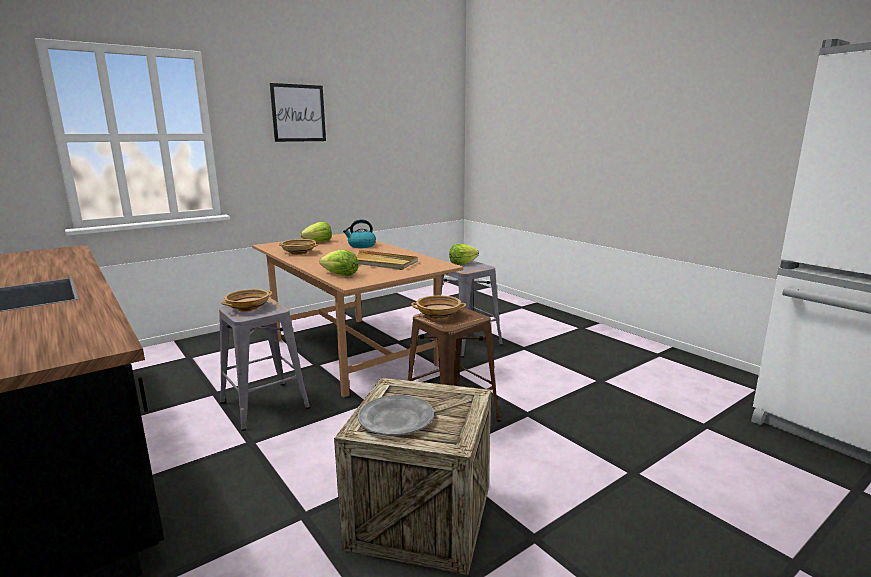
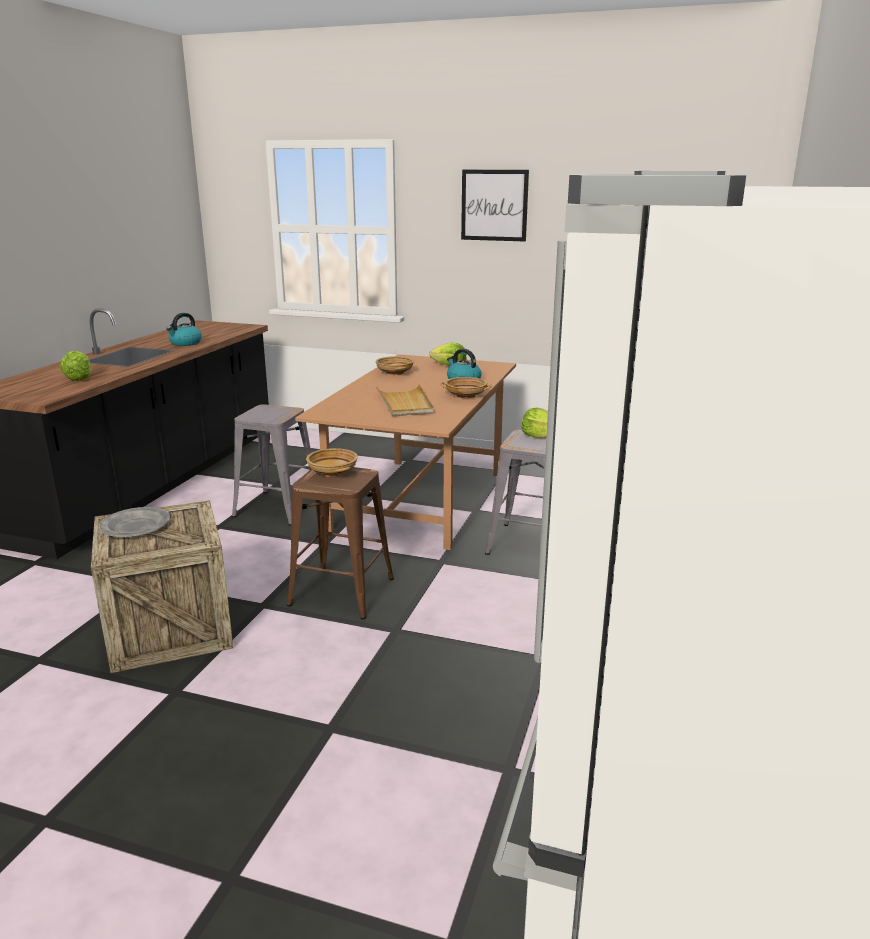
camera: 55 degrees right, 5 degrees up
(56, 271) = (185, 343): none -> kettle
(248, 308) = (269, 411): beige bowl -> beige bowl (466, 395)
(340, 275) = (340, 403): lettuce -> lettuce (79, 378)

